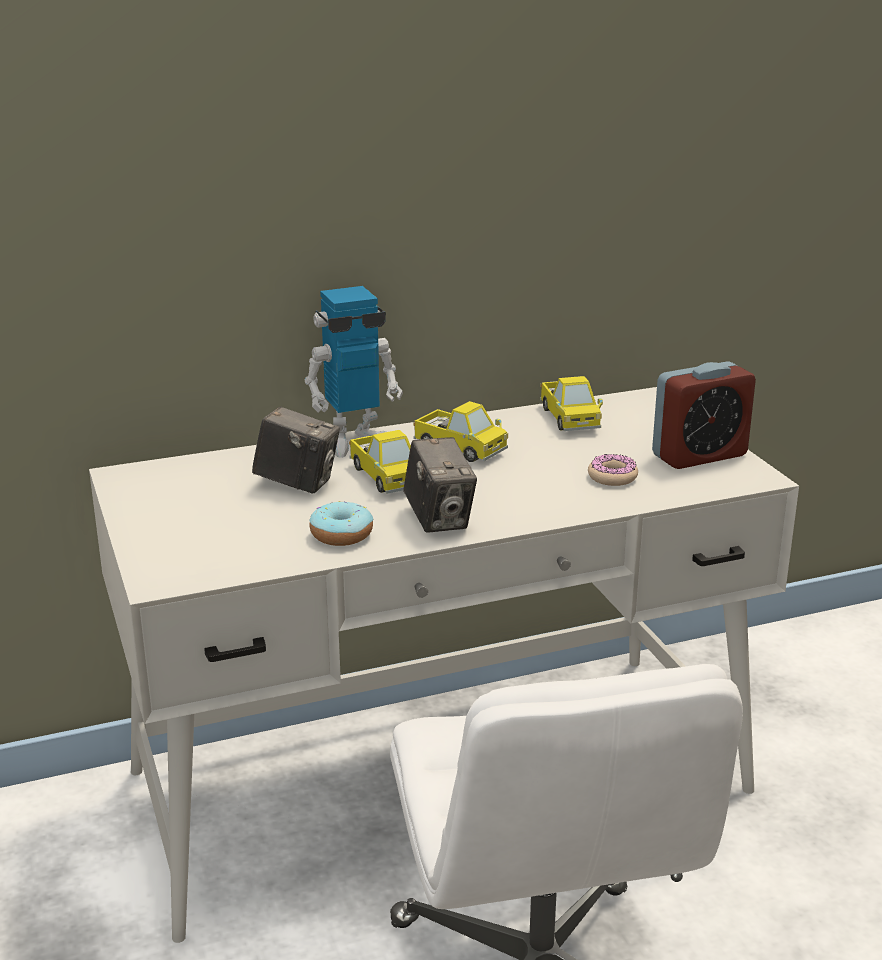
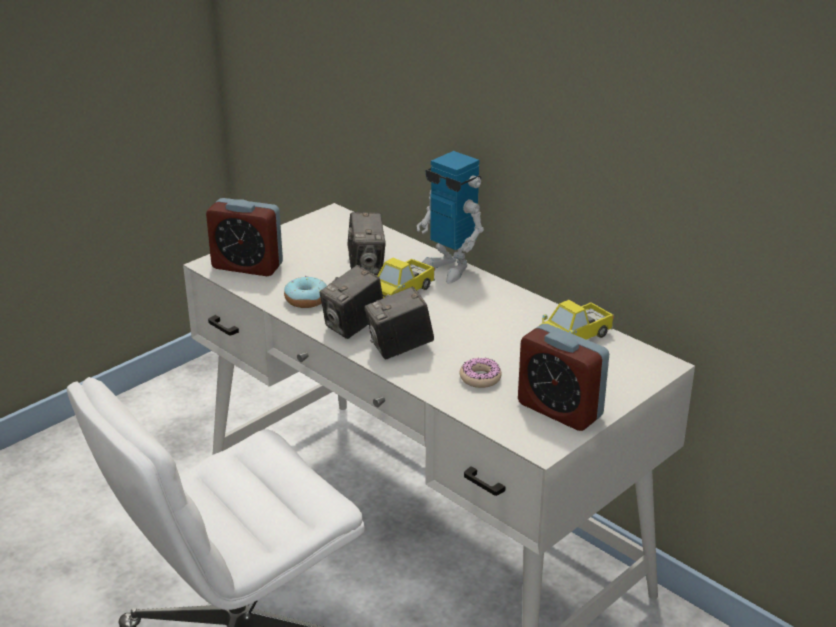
camera: 65 degrees right, 5 degrees up
(199, 557) = (247, 266): none -> alarm clock
(460, 449) = (473, 307): toy truck -> none
(514, 504) = (399, 348): none -> camera

